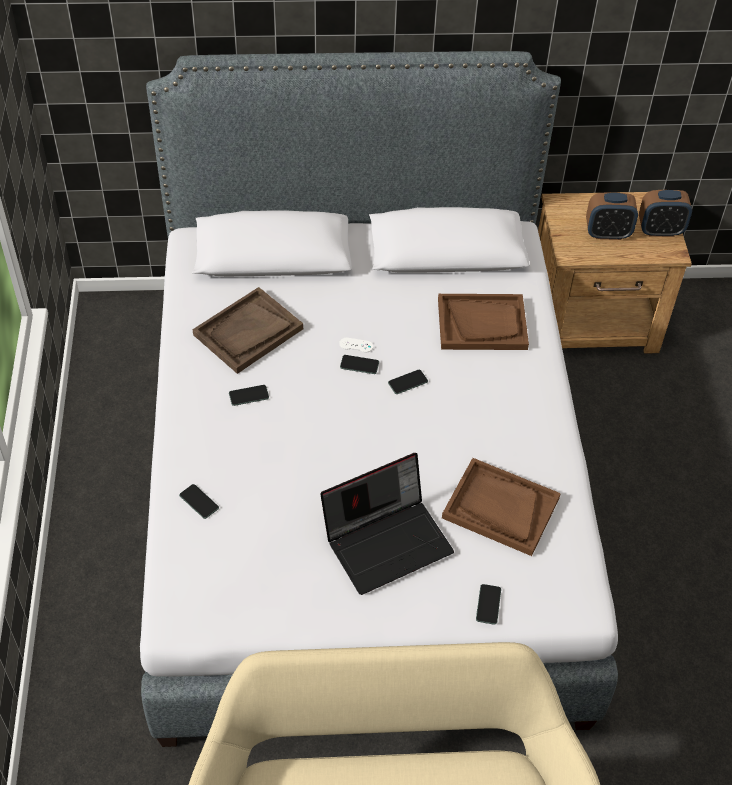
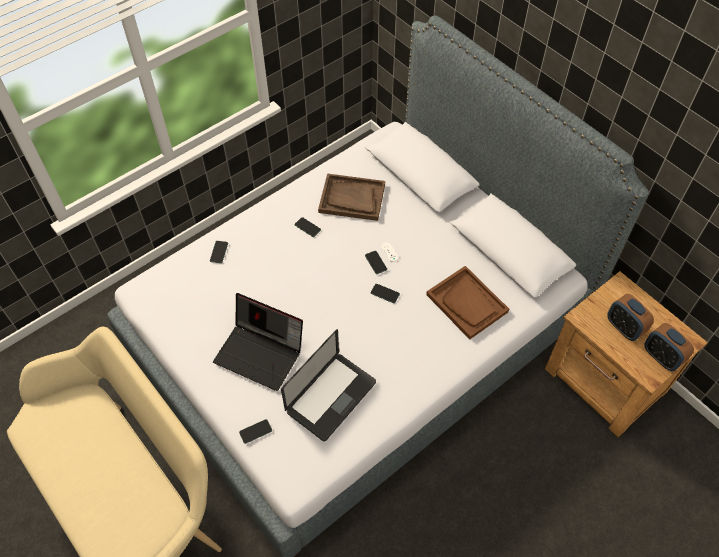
camera: 55 degrees right, 5 degrees up
(500, 508) = (331, 397): brown tray -> laptop

